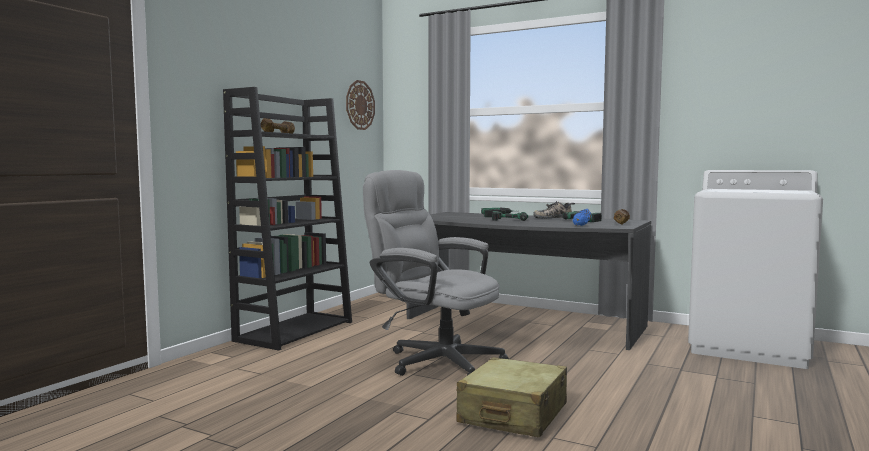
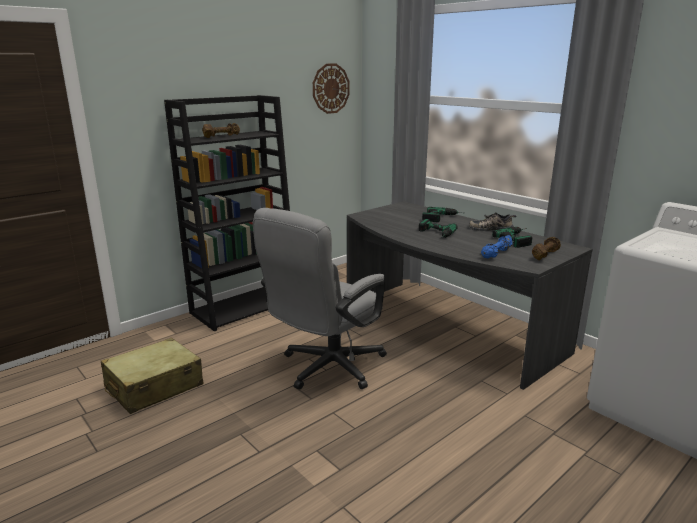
camera: 20 degrees right, 15 degrees up
(434, 360) = (326, 369): grey office chair -> grey office chair turned 105 degrees counterclockwise
(513, 414) = (334, 463): beige suitcase -> beige suitcase (154, 387)

